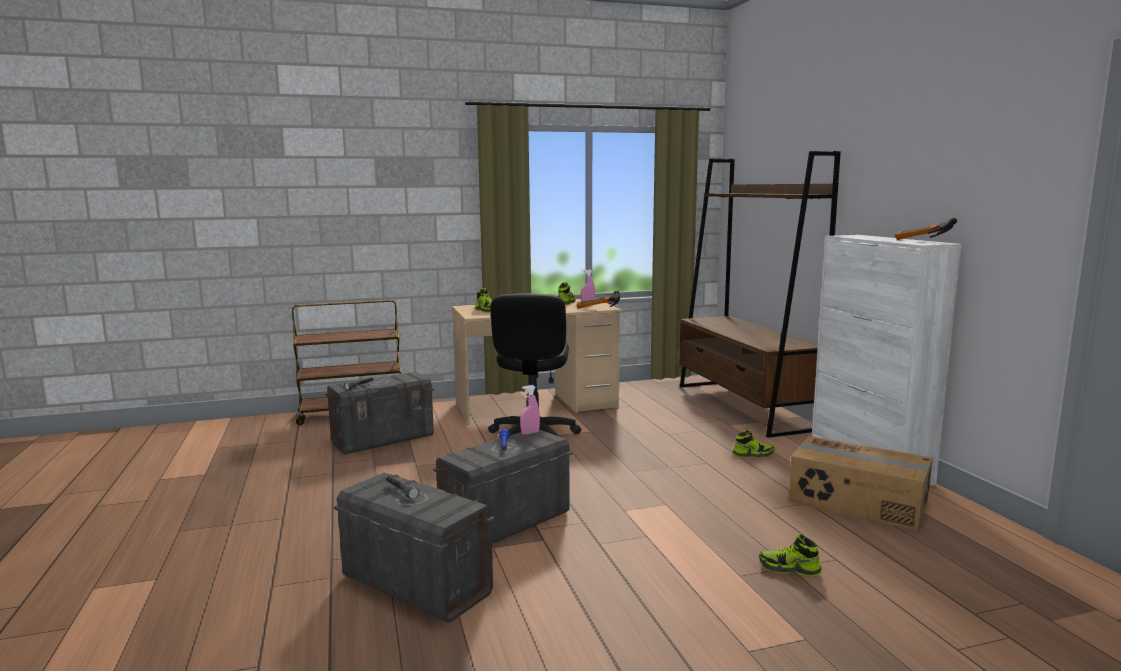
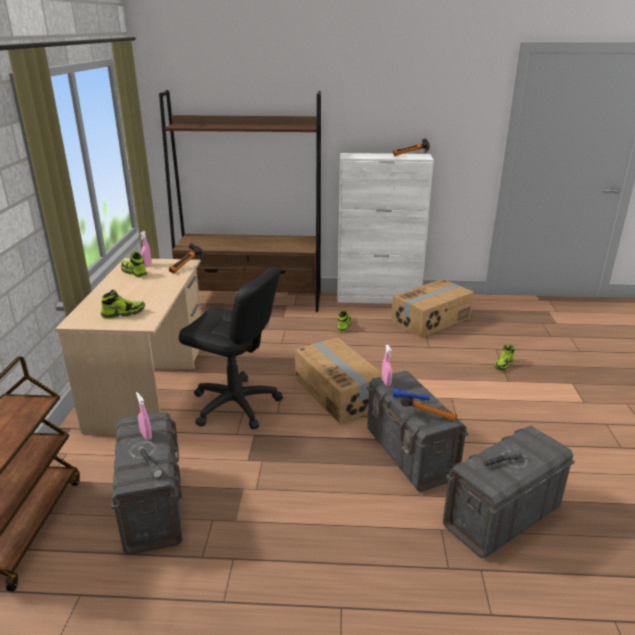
camera: 70 degrees left, 15 degrees up
(395, 379) = (146, 435): none -> pink spray bottle
(476, 454) = (427, 415): none -> hammer
(595, 473) = (338, 392): none -> cardboard box

